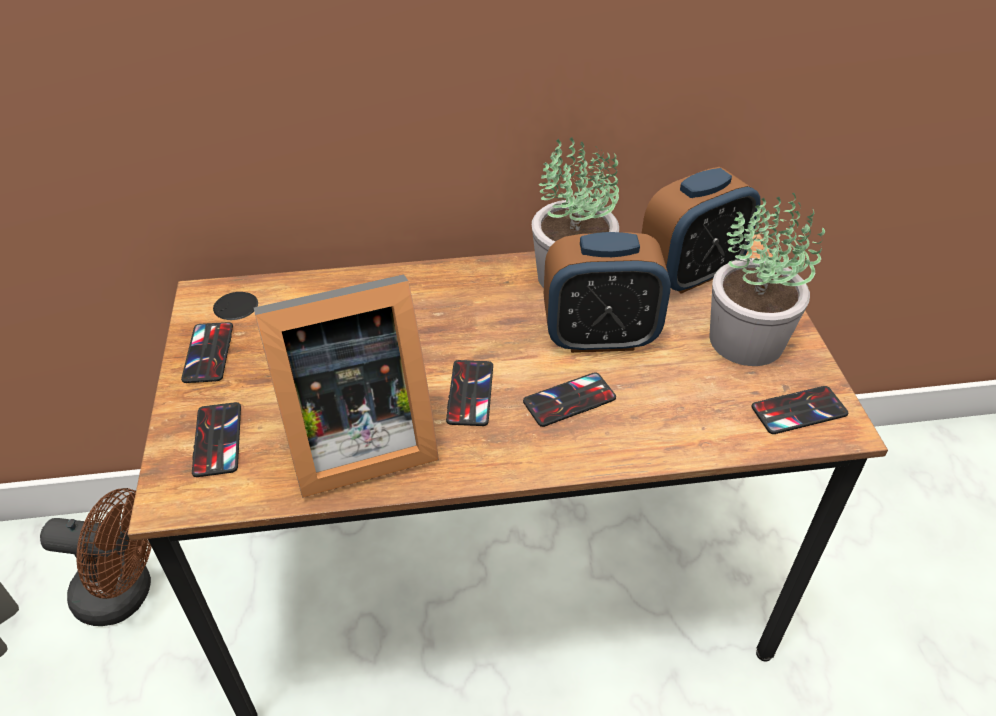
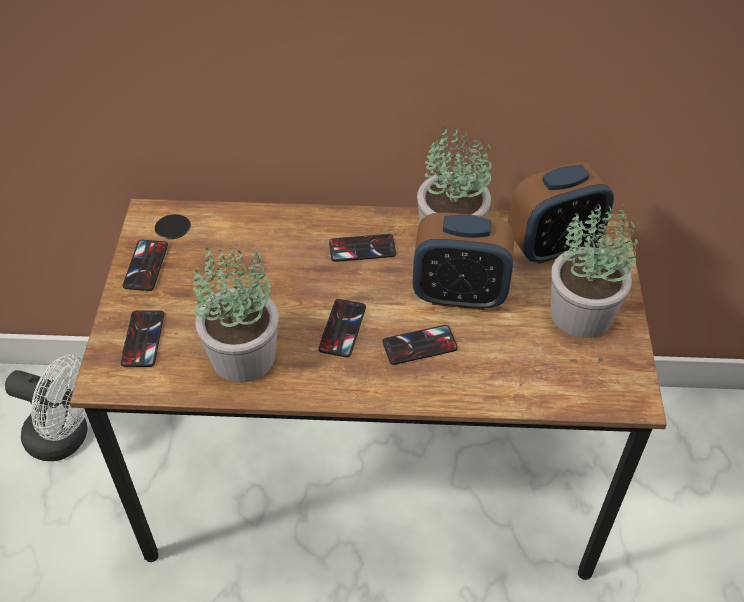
camera: 10 degrees right, 5 degrees up
(125, 594) = (66, 438): brown fan -> white fan
(353, 441) = (244, 355): picture frame -> potted plant
(799, 410) = (604, 381): phone -> phone (362, 248)

